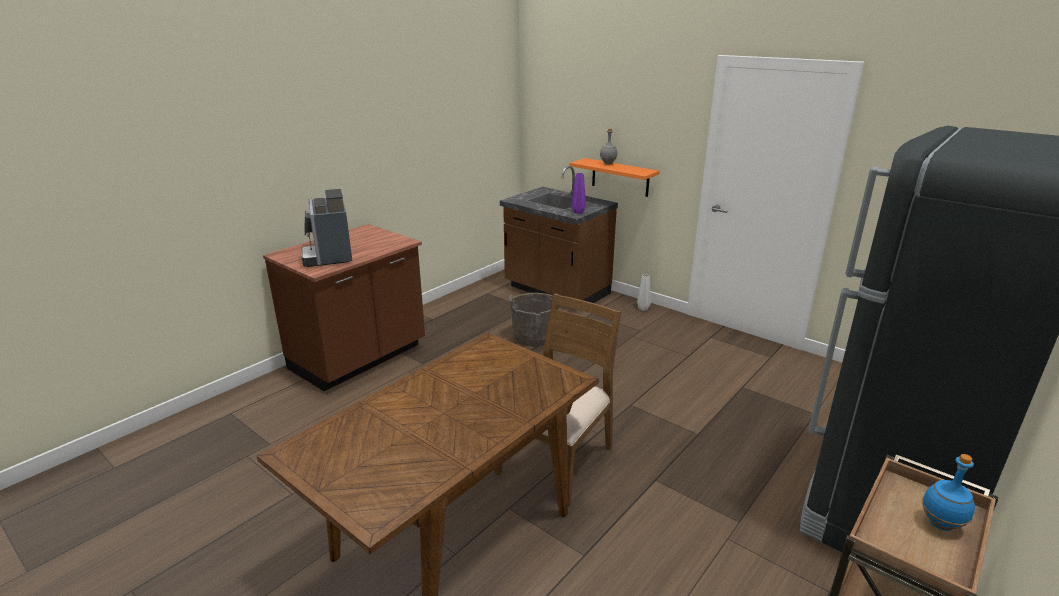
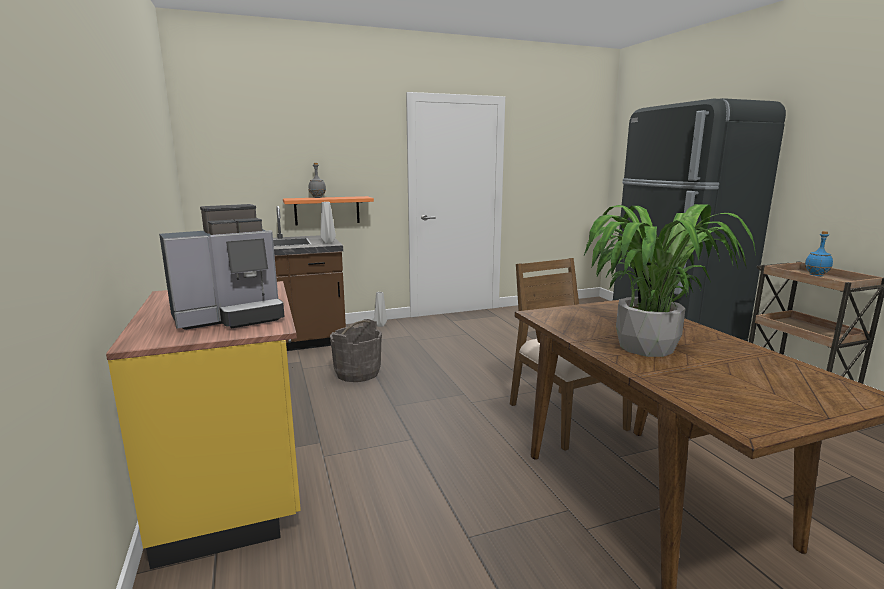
camera: 60 degrees left, 10 degrees down
(329, 256) = (231, 317): coffee machine -> coffee machine turned 45 degrees counterclockwise
(359, 358) = (236, 486): brown counter -> yellow counter
(433, 401) = (644, 347): none -> potted plant
(578, 212) = (327, 242): purple vase -> grey vase

